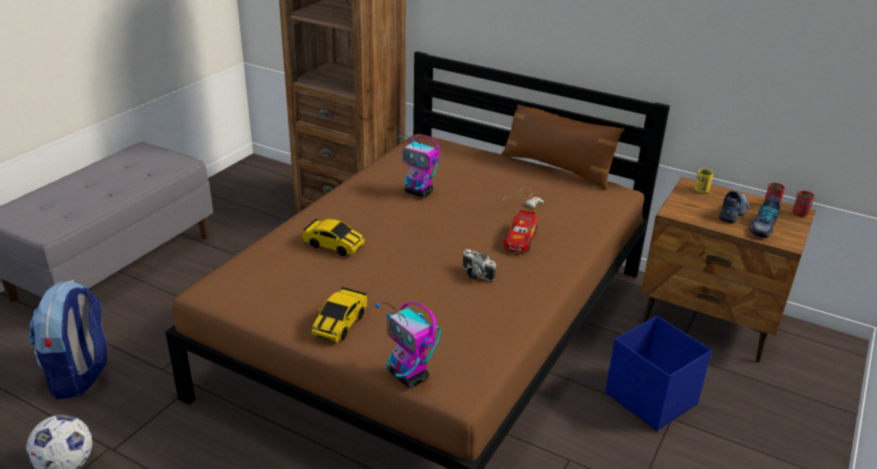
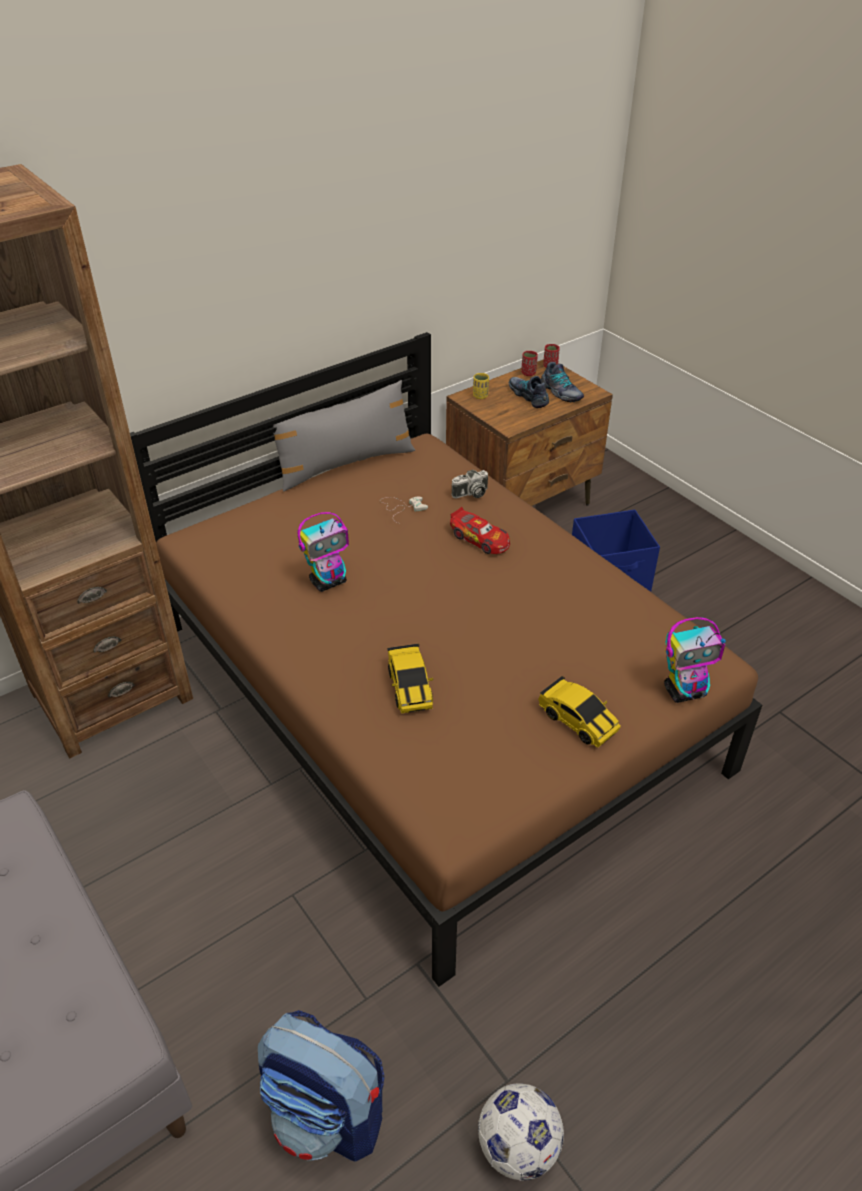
camera: 65 degrees left, 10 degrees up
(334, 245) = (410, 687): toy car -> toy car turned 120 degrees clockwise
(475, 274) = (529, 592): camera -> camera (471, 494)
(557, 168) = (345, 464): brown pillow -> grey pillow

